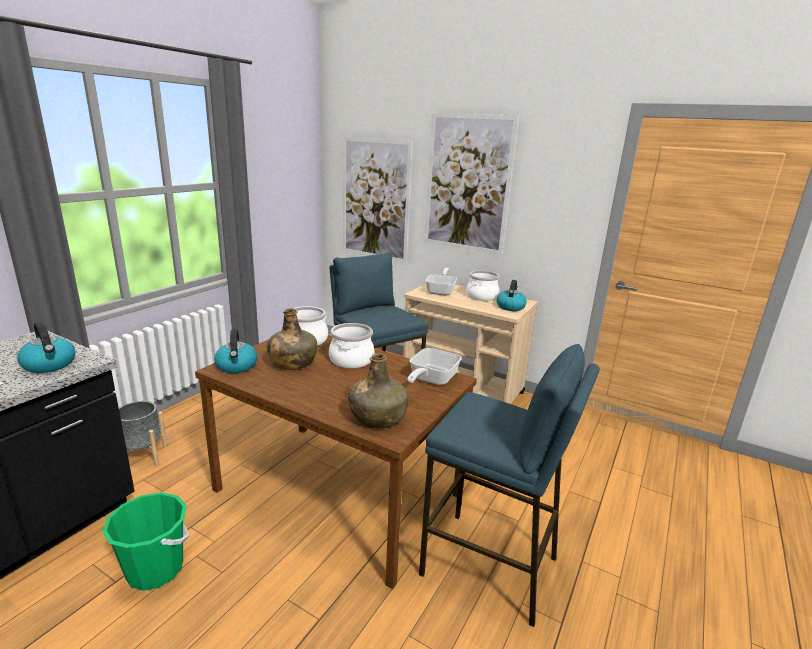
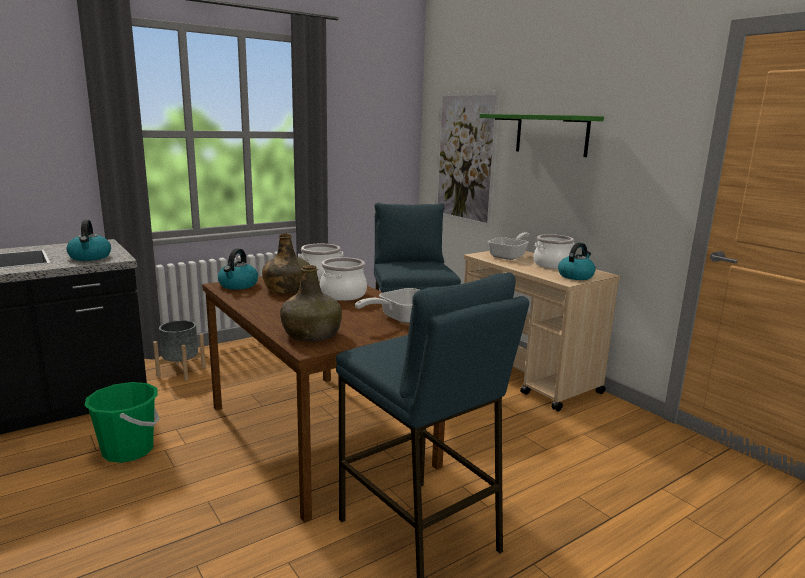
camera: 25 degrees right, 5 degrees down
(467, 184) = (551, 135): picture -> green shelf

